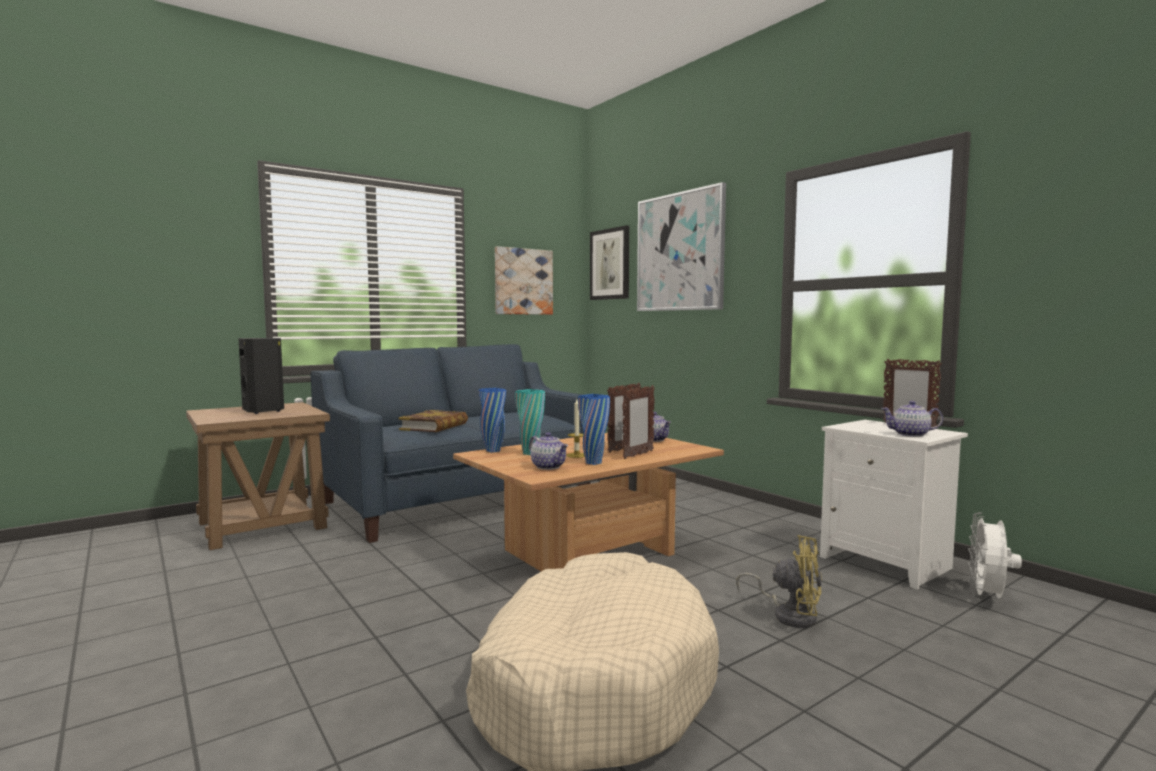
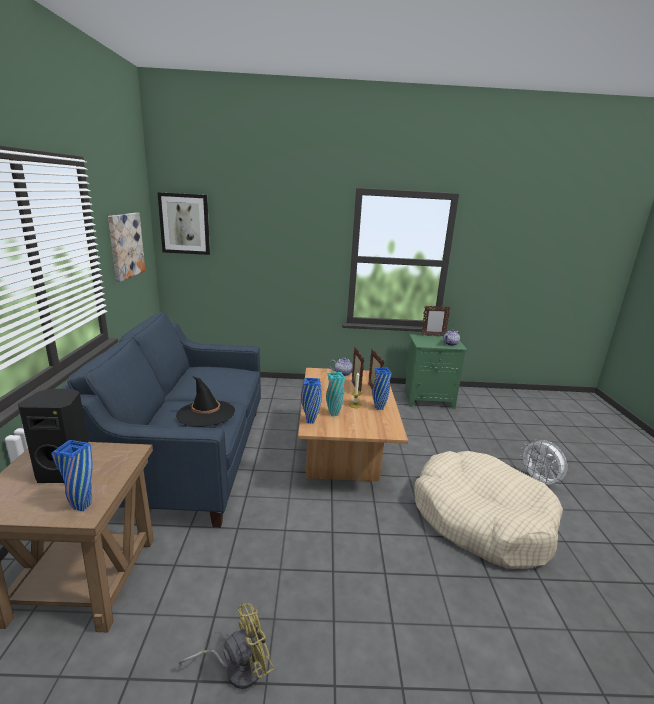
camera: 55 degrees left, 15 degrees up
(222, 419) = (82, 506): none -> blue vase
(434, 426) = (205, 413): book -> black hat
(549, 467) = (374, 421): teapot -> none
(679, 252) = (264, 225): picture -> none
(789, 614) = (455, 443): yellow fan -> yellow fan (237, 668)
(888, 563) = (429, 399): white nightstand -> green nightstand
(987, 599) = (472, 403): white fan -> white fan (539, 481)

